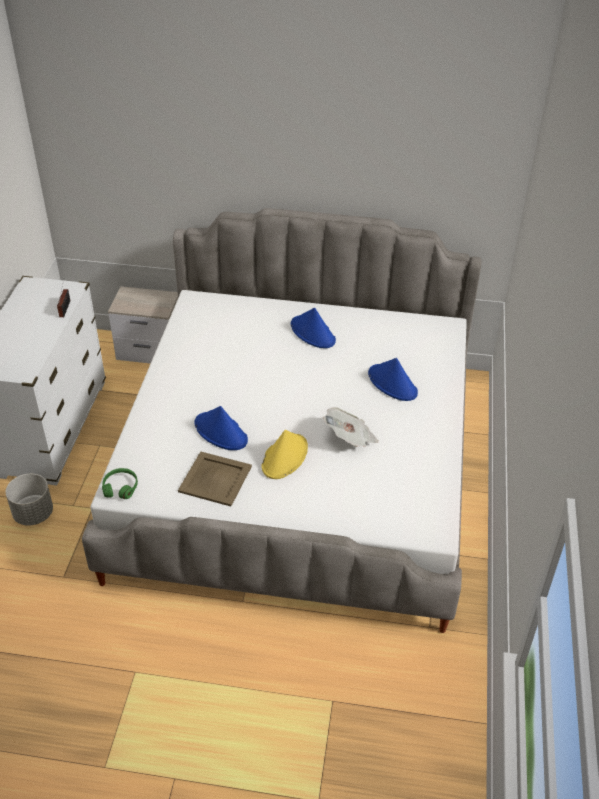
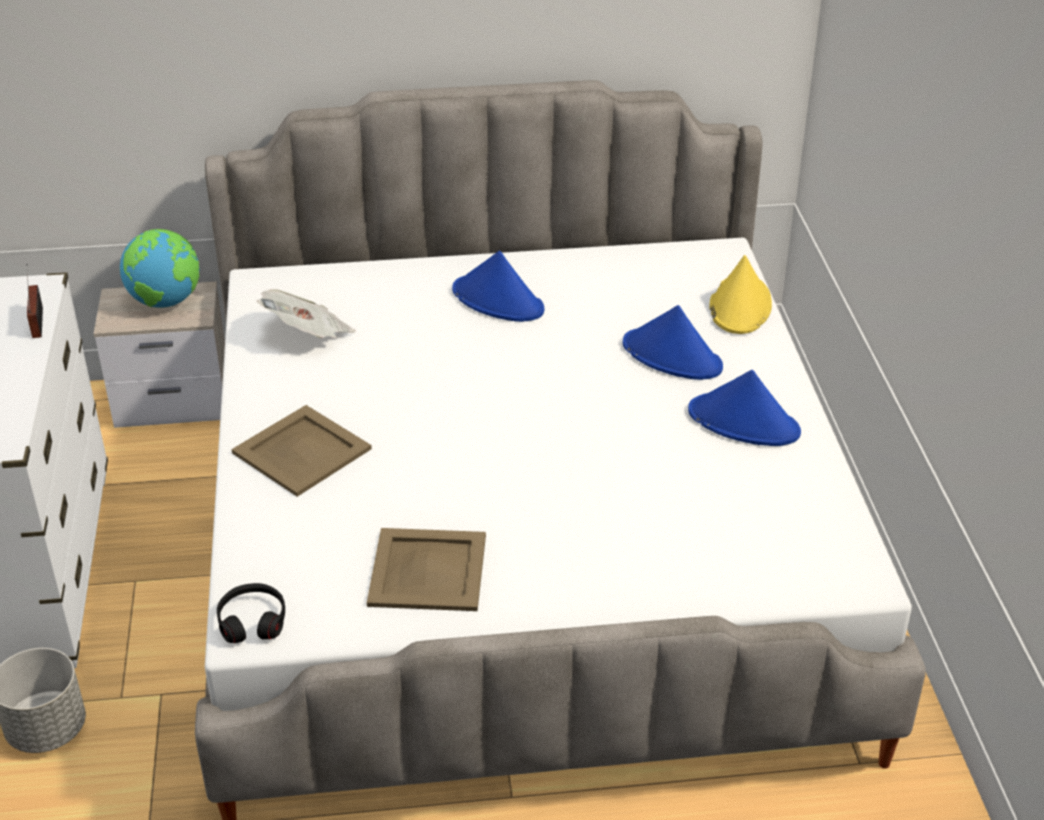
camera: 15 degrees left, 5 degrees down
(120, 487) = (252, 621): green headphones -> black headphones
(149, 299) = (166, 301): none -> globe
(179, 400) = (303, 451): none -> beige tray
(221, 432) = (404, 489): blue hat -> blue hat (744, 422)
(285, 457) = (539, 508): yellow hat -> yellow hat (740, 306)
(350, 438) = (641, 456): newspaper -> newspaper (309, 335)

